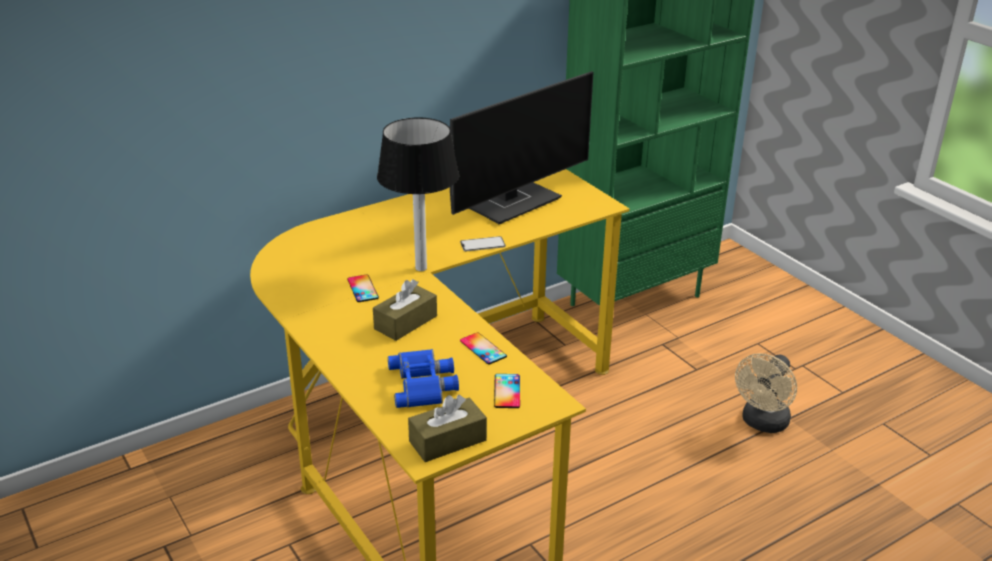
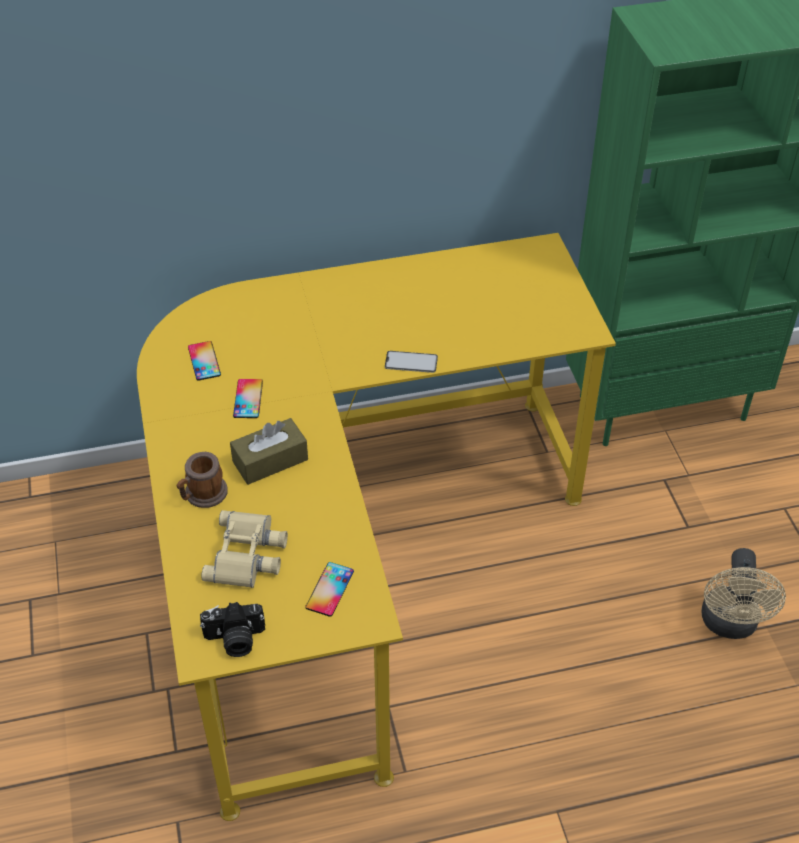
camera: 20 degrees right, 15 degrees up
(361, 355) = (202, 495): none -> mug
(422, 268) = (326, 383): table lamp -> none
(424, 384) = (248, 554): blue binoculars -> beige binoculars
(447, 441) = (235, 640): brown tissue box -> camera
(483, 348) = (334, 521): phone -> phone (204, 361)
(513, 202) = (480, 301): monitor -> none
(762, 423) = (730, 625): beige fan -> beige fan turned 45 degrees counterclockwise

